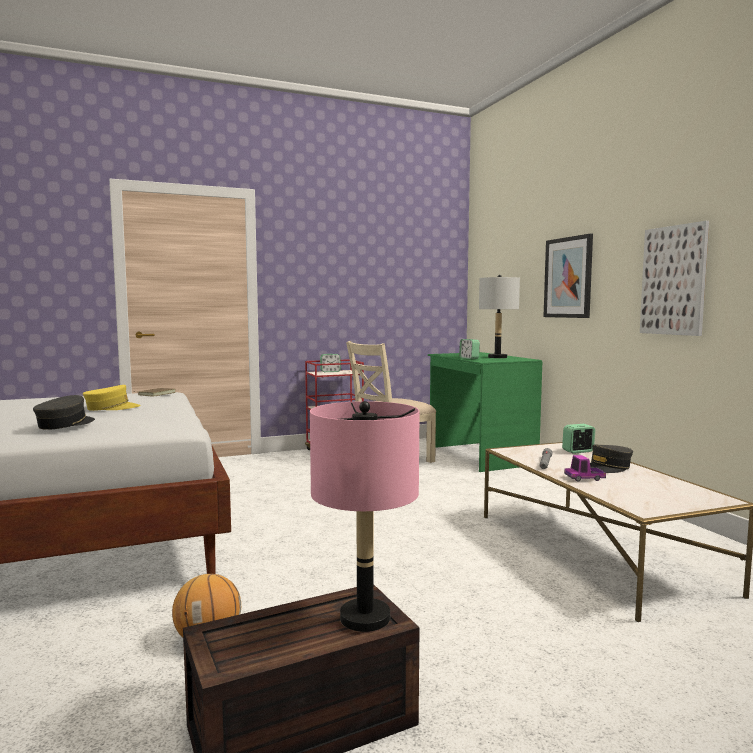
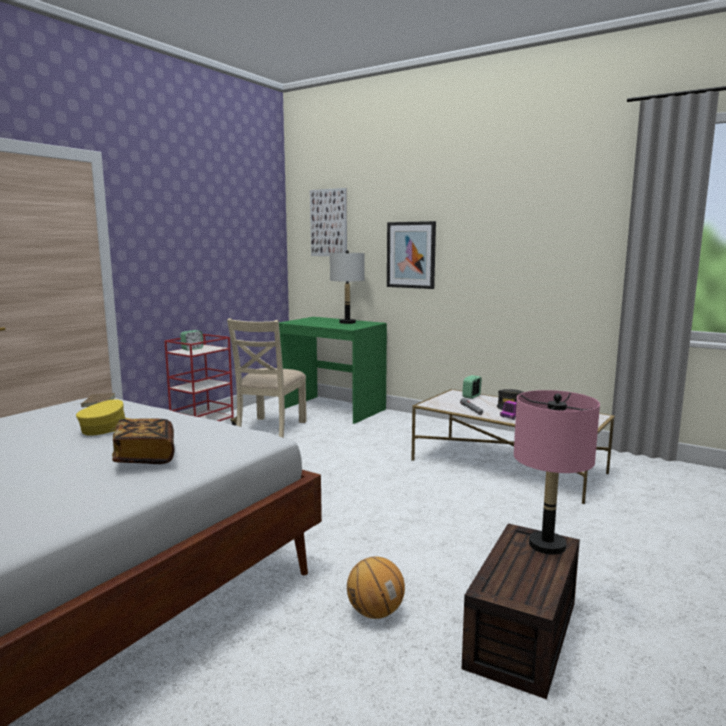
camera: 35 degrees left, 5 degrees up
(65, 424) = (145, 456): grey cap -> book
(469, 358) = (330, 325): alarm clock -> none
(673, 280) = (511, 263): picture -> picture (329, 223)

